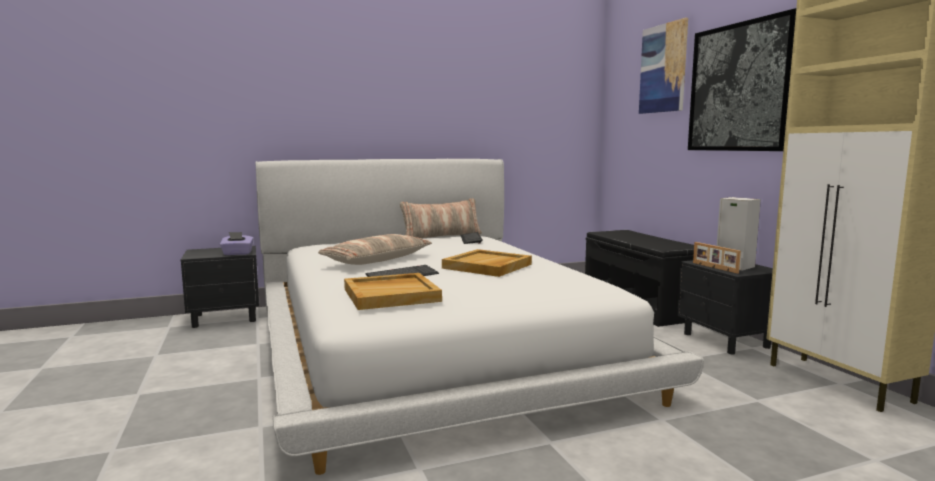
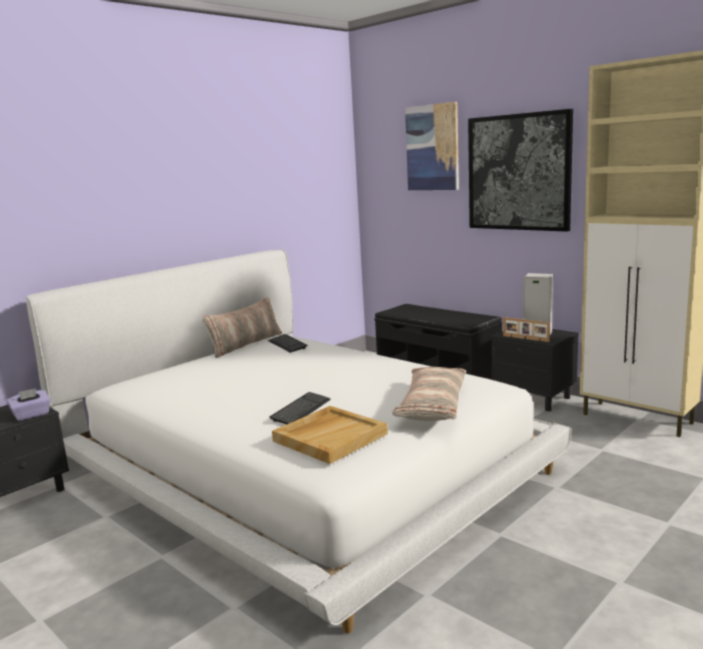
camera: 25 degrees left, 5 degrees up
(377, 260) = (239, 394): pillow -> pillow (432, 405)
(487, 266) = (360, 380): beige tray -> none

